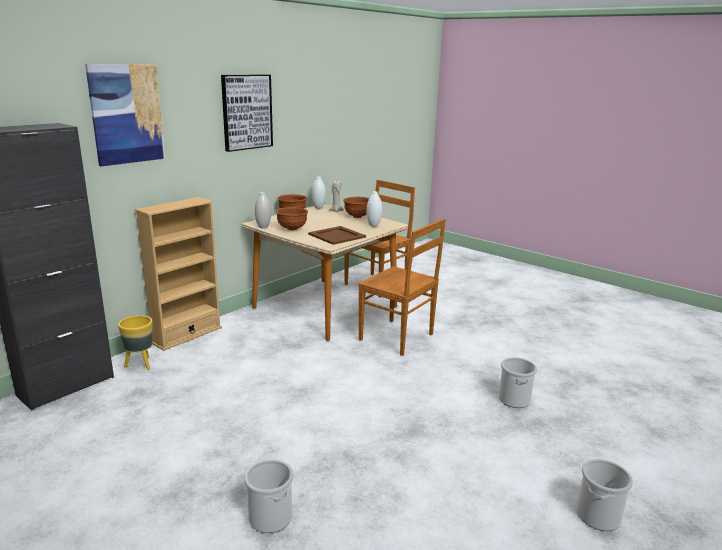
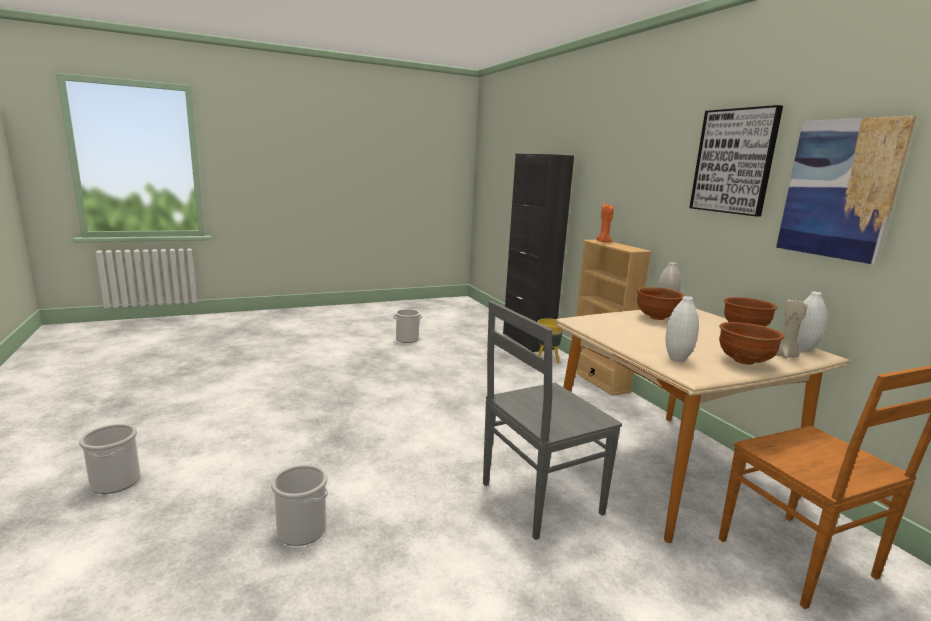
camera: 115 degrees right, 5 degrees down
(126, 114) = (616, 153): picture -> picture (840, 189)
(161, 207) = (603, 242): none -> orange candle
(270, 517) = (325, 370): bucket -> bucket (407, 339)
(337, 236) = (617, 330): brown tray -> none
(398, 338) = (538, 499): brown chair -> grey chair

